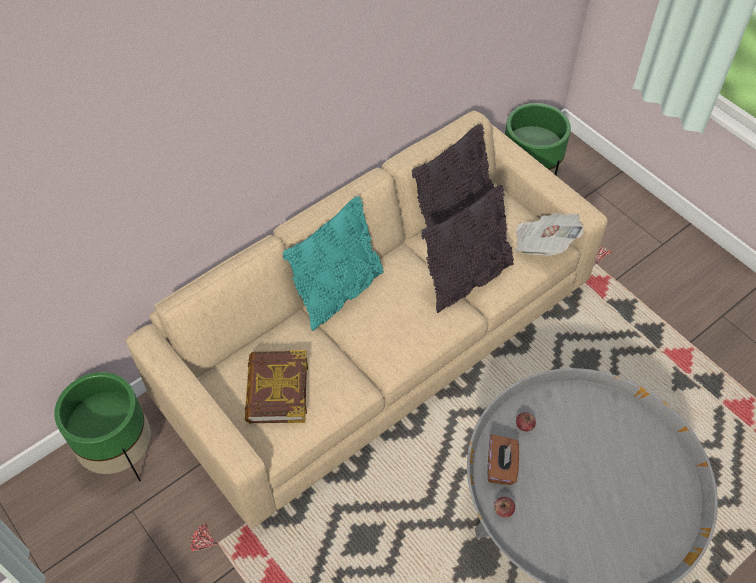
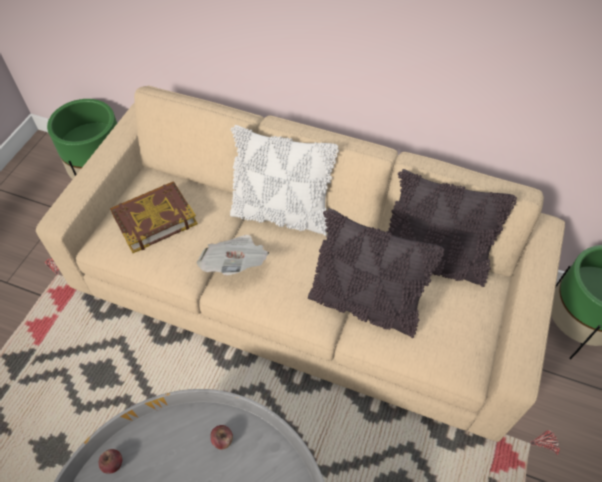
camera: 60 degrees right, 0 degrees up
(338, 292) = (282, 214): turquoise pillow -> white pillow
(501, 467) = (162, 439): brown tissue box -> none
(543, 244) = (462, 355): newspaper -> newspaper (235, 264)

